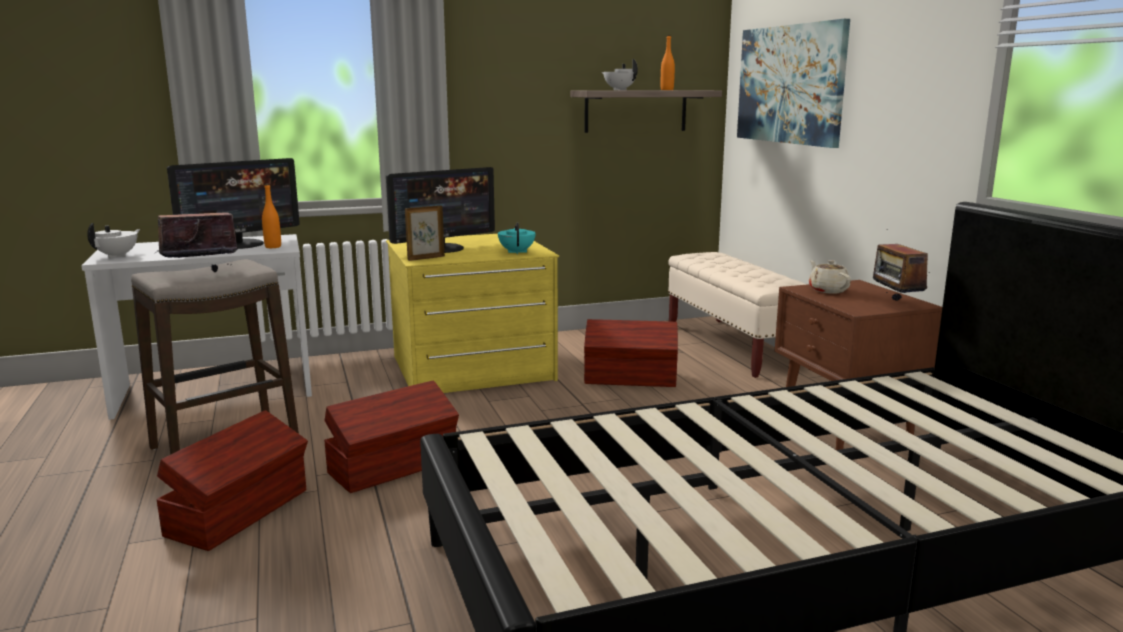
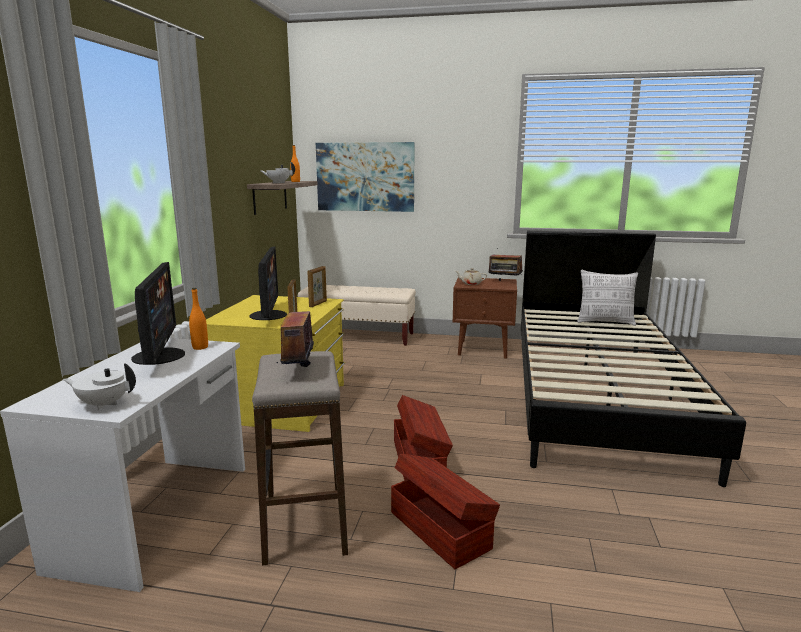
camera: 60 degrees left, 0 degrees up
(118, 256) = (104, 404): white teapot -> white teapot turned 45 degrees counterclockwise
(517, 252) = (318, 304): turquoise teapot -> picture frame
(631, 379) = (368, 368): brown storage box -> none
(988, 443) = (605, 322): none -> pillow

